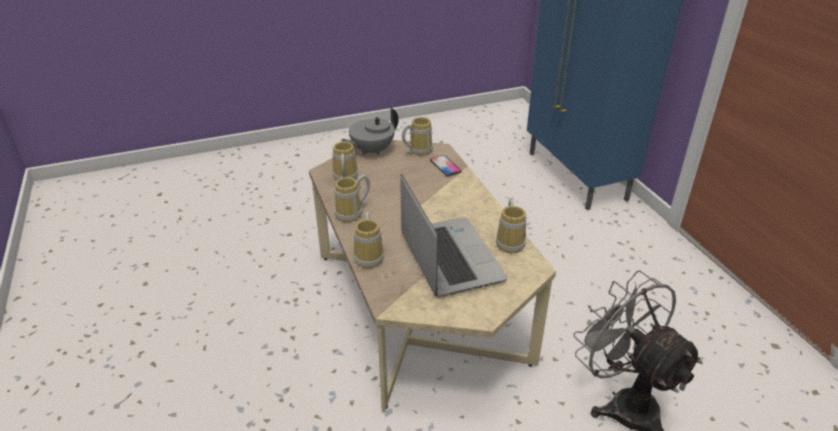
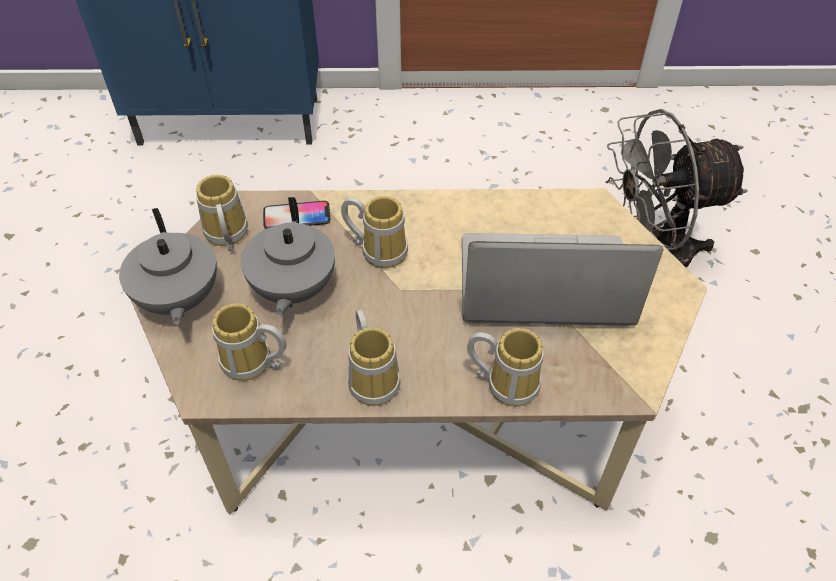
camera: 70 degrees left, 15 degrees up
(395, 177) = (292, 289): none -> grey teapot
(511, 242) = (531, 208): mug -> mug (379, 249)

